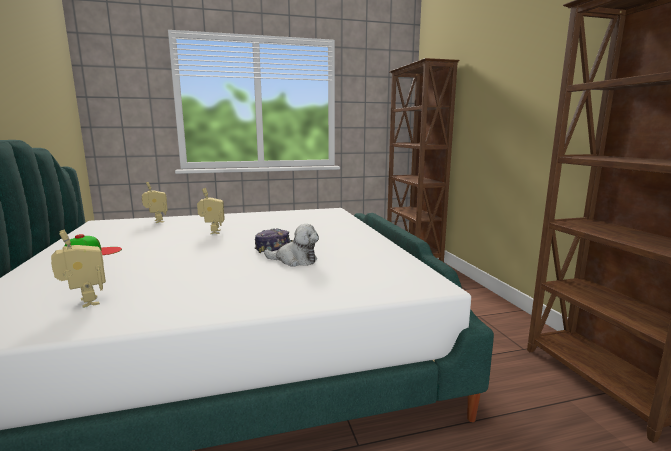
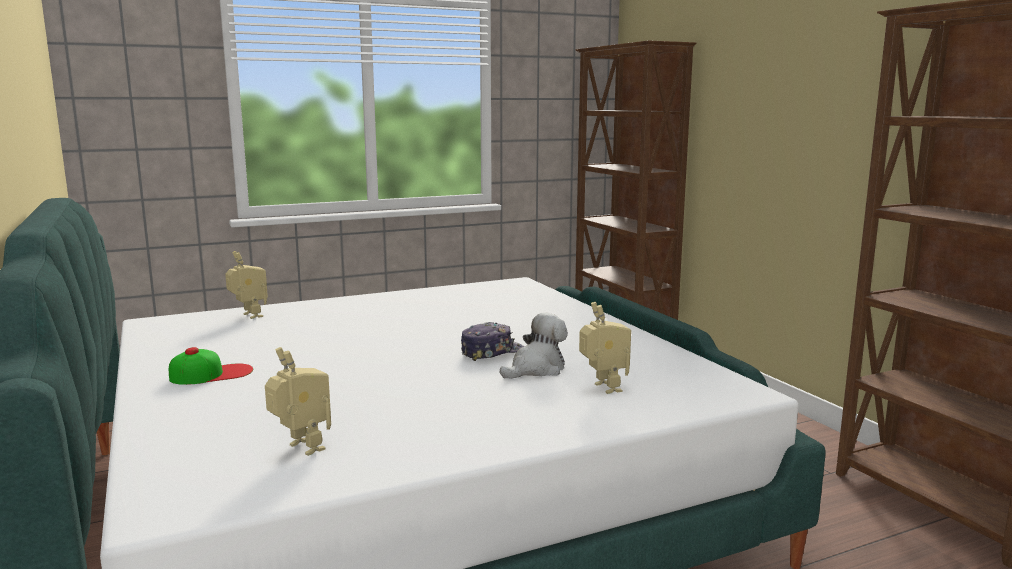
camera: 10 degrees left, 0 degrees up
(212, 232) = (365, 331): toy robot -> toy robot (603, 388)
(295, 260) = (536, 369): plush toy -> plush toy turned 45 degrees counterclockwise

